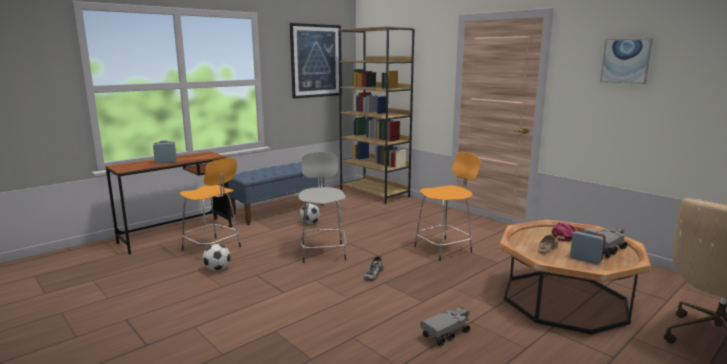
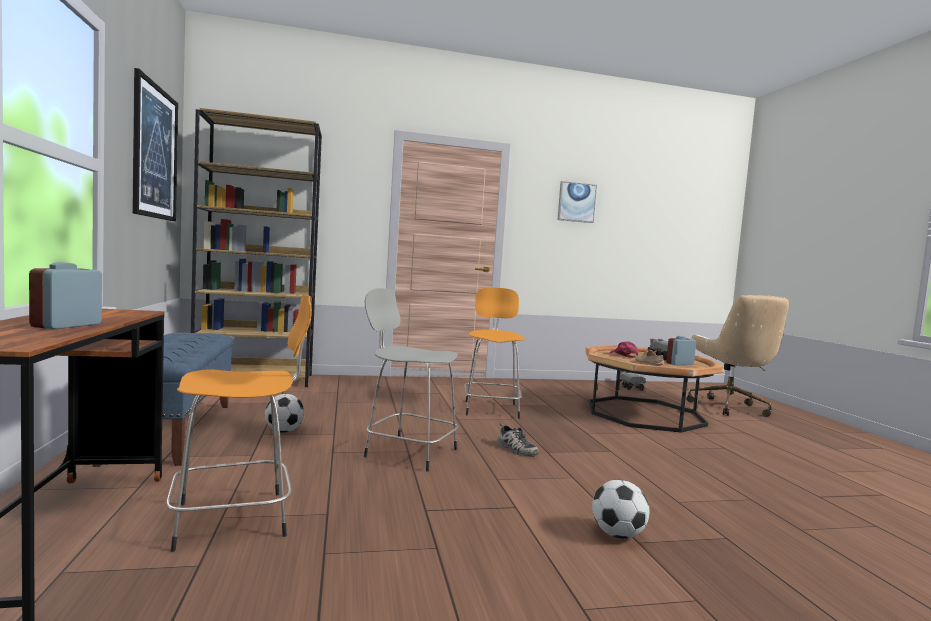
camera: 60 degrees left, 10 degrees down
(217, 269) = (351, 536): football -> football (618, 535)
(446, 334) = (689, 463): toy truck -> toy truck (629, 387)

